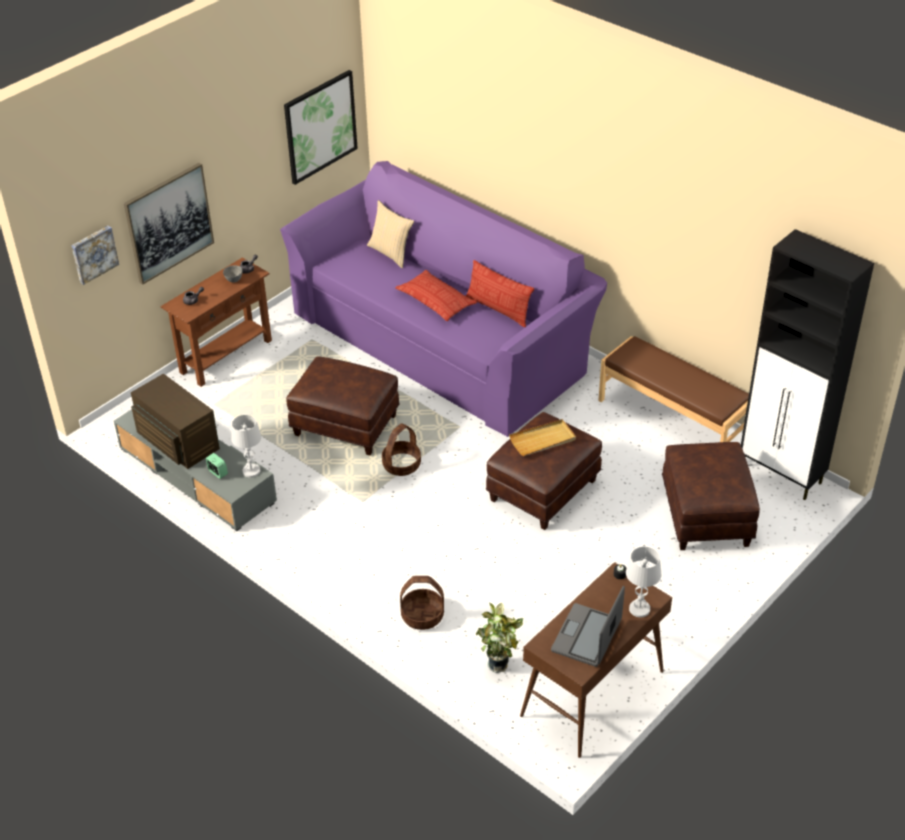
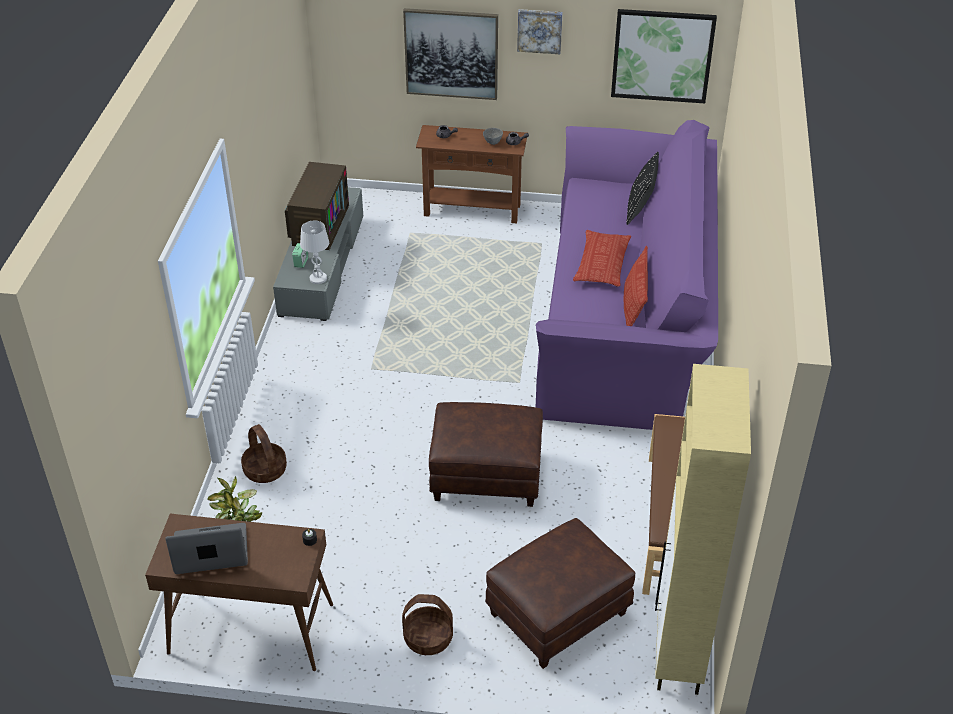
camera: 55 degrees right, 0 degrees up
(94, 254) = (363, 38): picture -> picture (539, 30)
(344, 426) = (453, 314): brown ottoman -> none
(391, 253) = (640, 209): beige pillow -> black pillow
(401, 465) = (436, 370): basket -> basket (428, 638)
(543, 440) = (492, 422): beige tray -> none
(639, 609) = (272, 574): white table lamp -> none
(781, 475) = (678, 653): black cabinet -> beige cabinet

